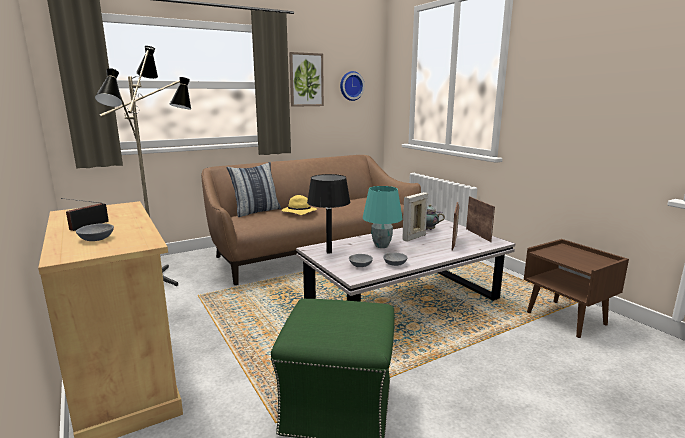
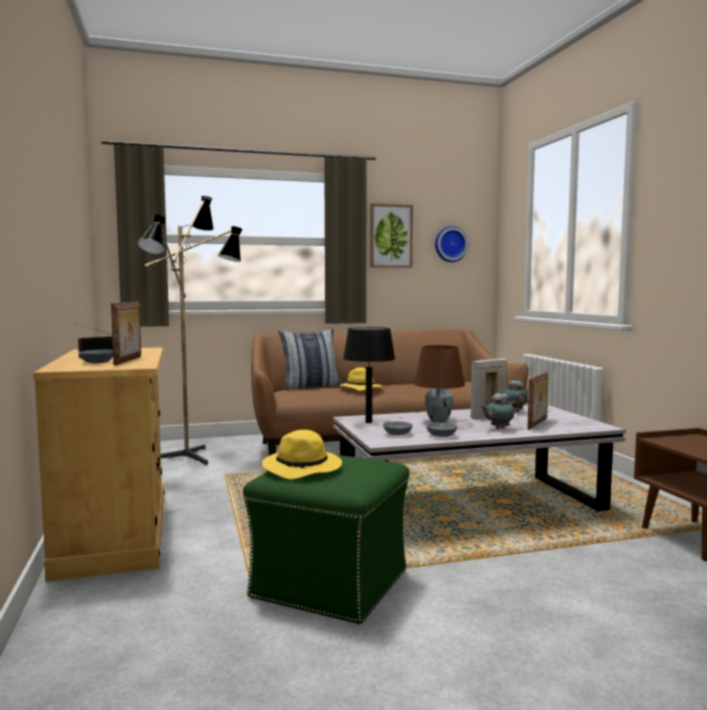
camera: 15 degrees right, 10 degrees down
(317, 325) = (303, 469): none -> yellow hat
(381, 246) = (438, 421): turquoise table lamp -> brown table lamp
(430, 251) = (498, 428): none -> teapot
(478, 235) = (580, 419): picture frame -> picture frame (129, 360)

